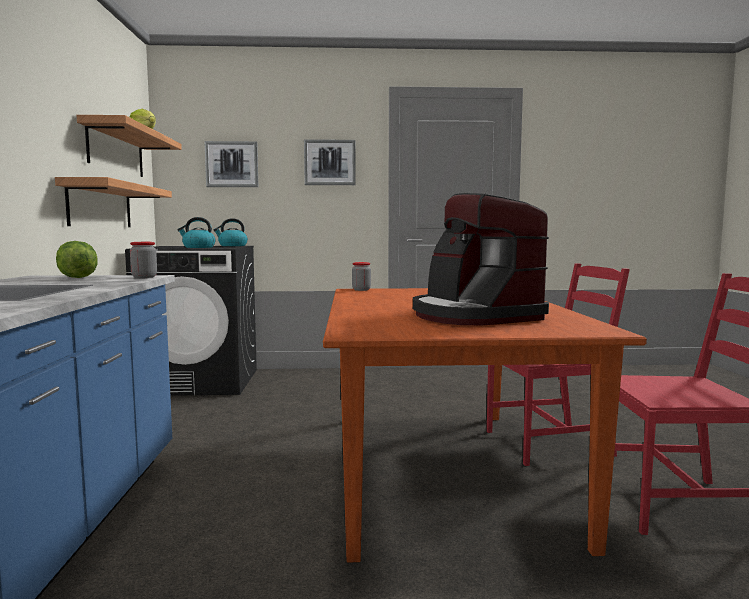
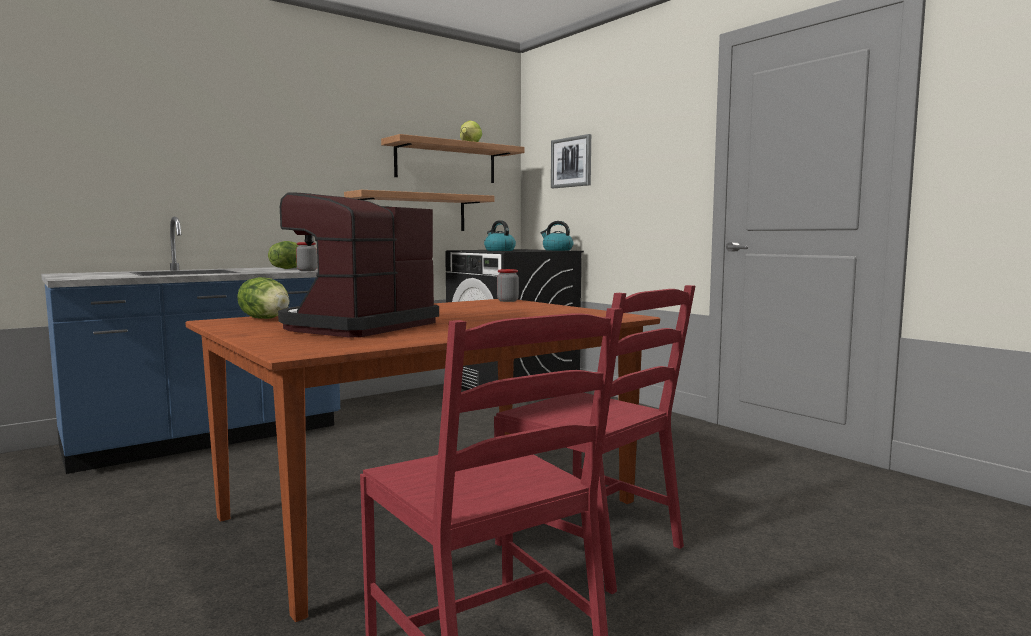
camera: 55 degrees right, 0 degrees up
(330, 162) = (653, 148): picture -> none
(366, 324) = (266, 318): none -> lettuce

